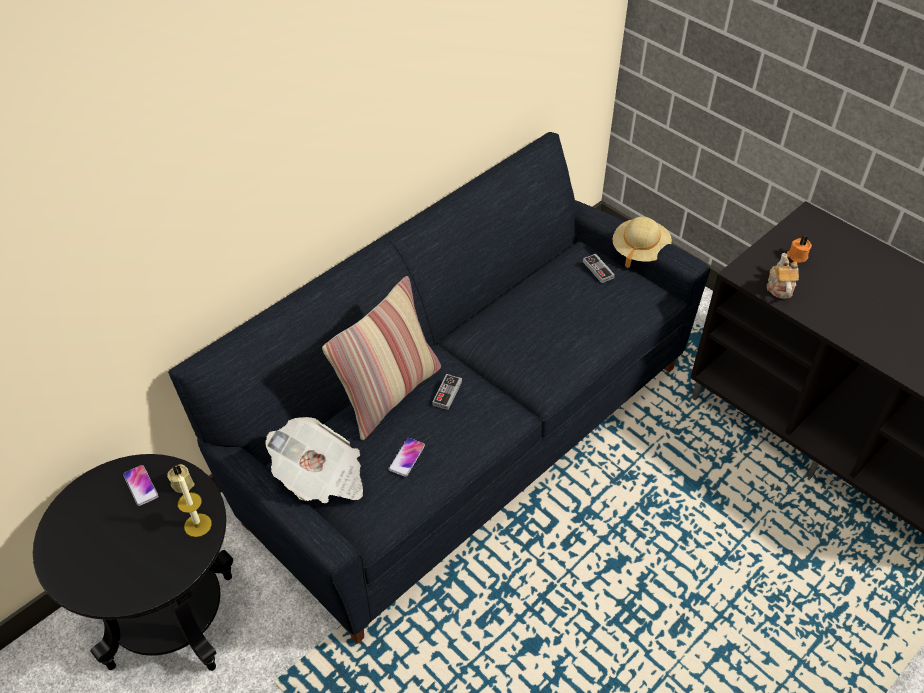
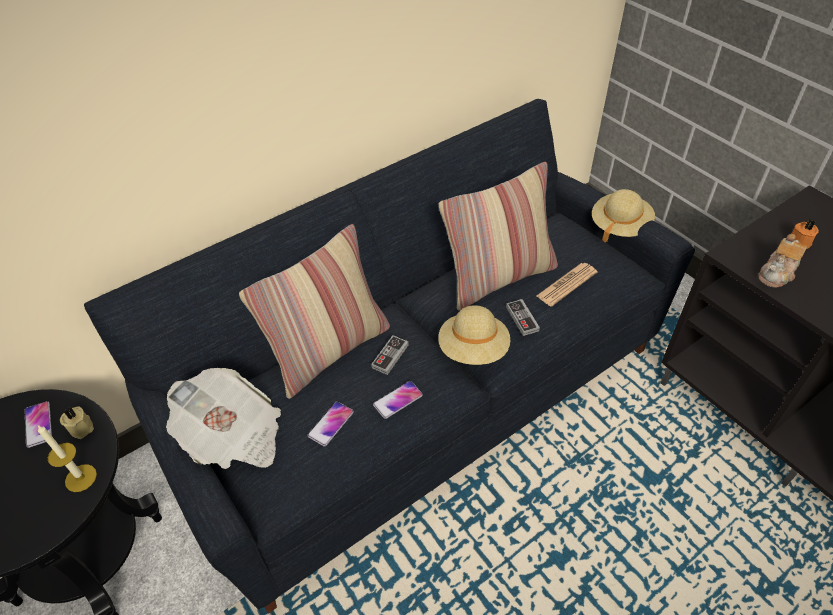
camera: 10 degrees right, 0 degrees up
(462, 431) = (398, 400): none -> phone
(521, 380) = (473, 349): none -> beige hat
(534, 311) = (498, 278): none -> pillow
(597, 312) = (566, 284): none -> newspaper
(598, 270) = (573, 241): game controller -> game controller (522, 319)
(779, 287) = (777, 274): teapot -> teapot turned 150 degrees counterclockwise

